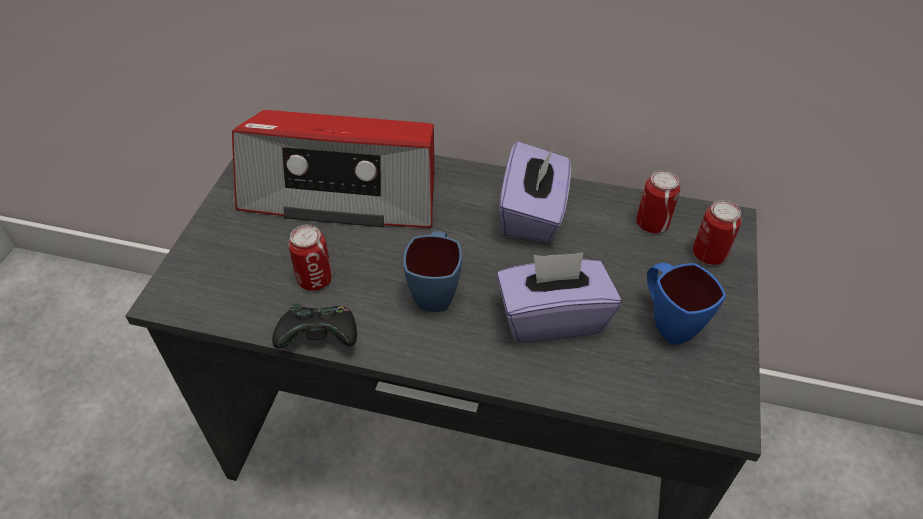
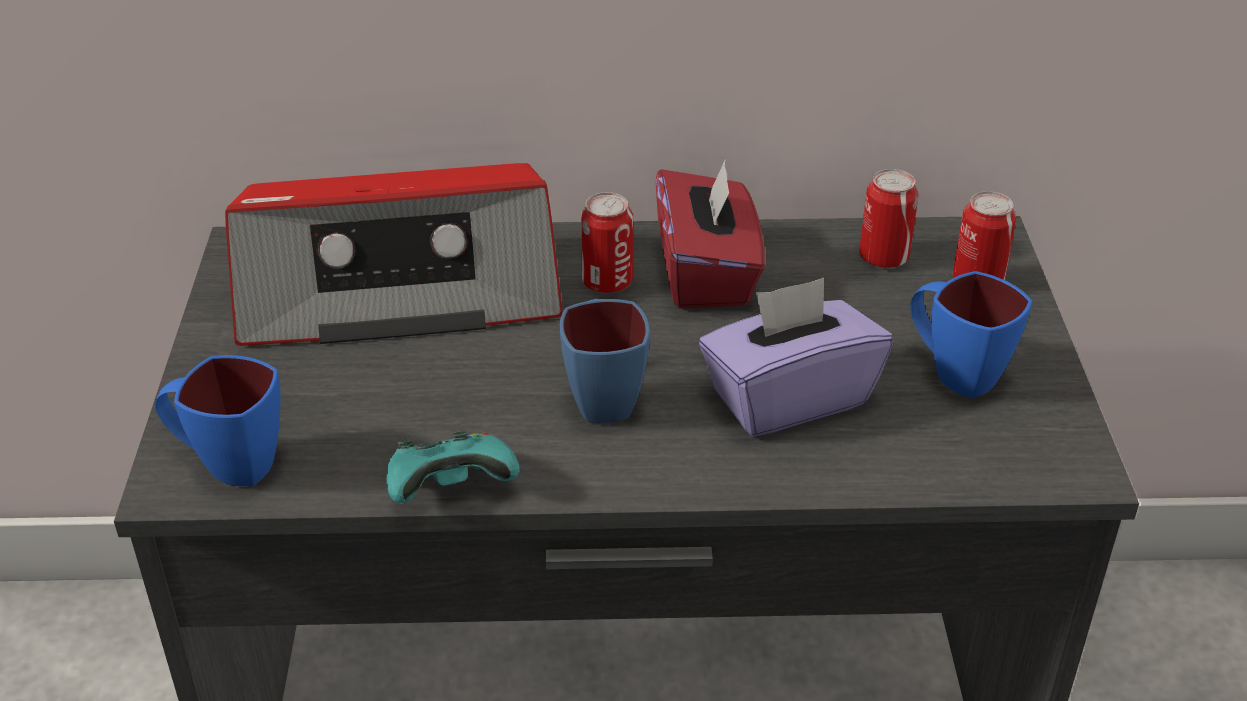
camera: 15 degrees left, 10 degrees down
(201, 291) = (228, 464): none -> blue mug
(315, 279) = (407, 415): can -> can (607, 282)
(320, 338) = (451, 489): black game controller -> turquoise game controller
(533, 214) = (707, 274): purple tissue box -> red tissue box

